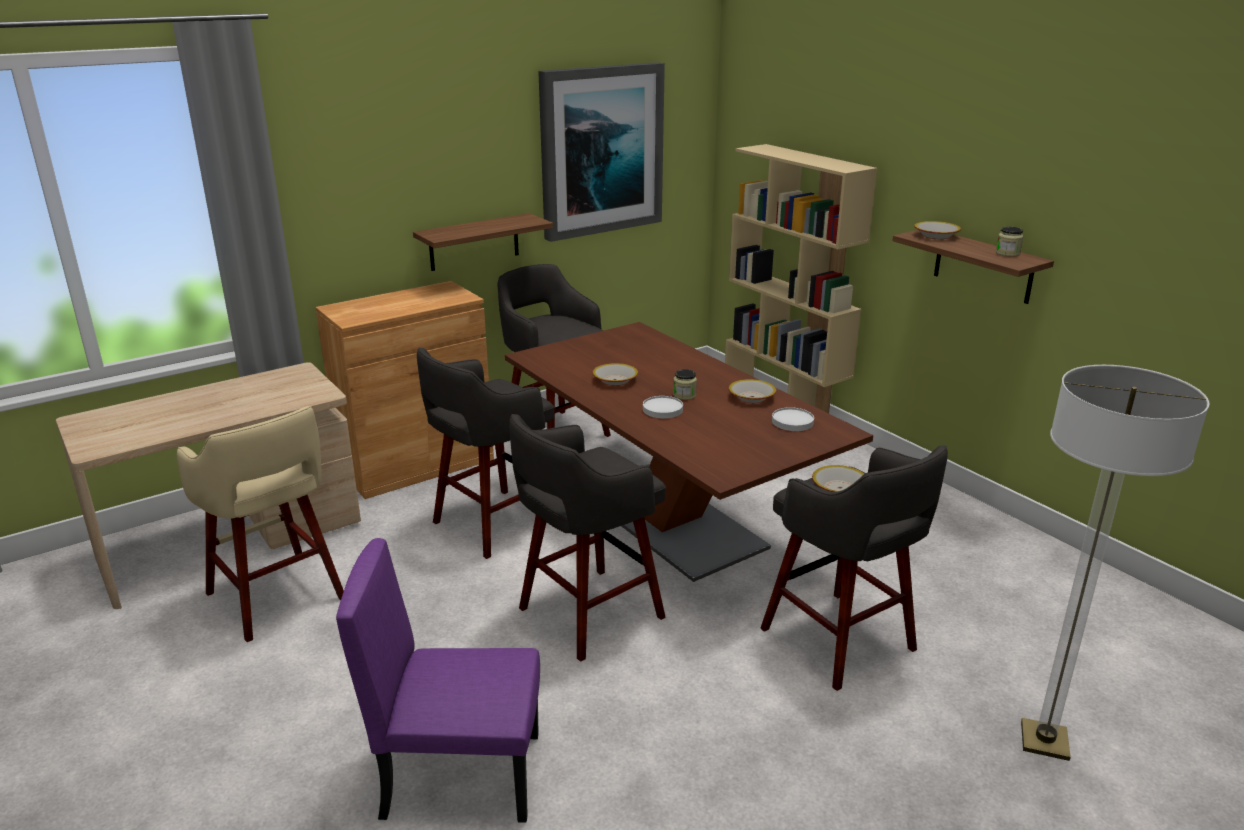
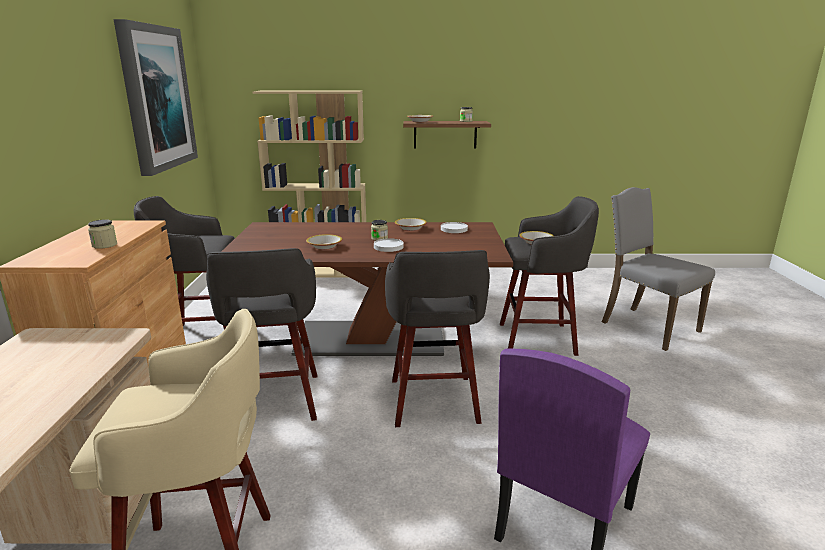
camera: 55 degrees left, 5 degrees down
(393, 311) = (104, 245): none -> jar
(474, 242) = (102, 181): shelf -> none
(1044, 741) = (647, 326): floor lamp -> grey chair

